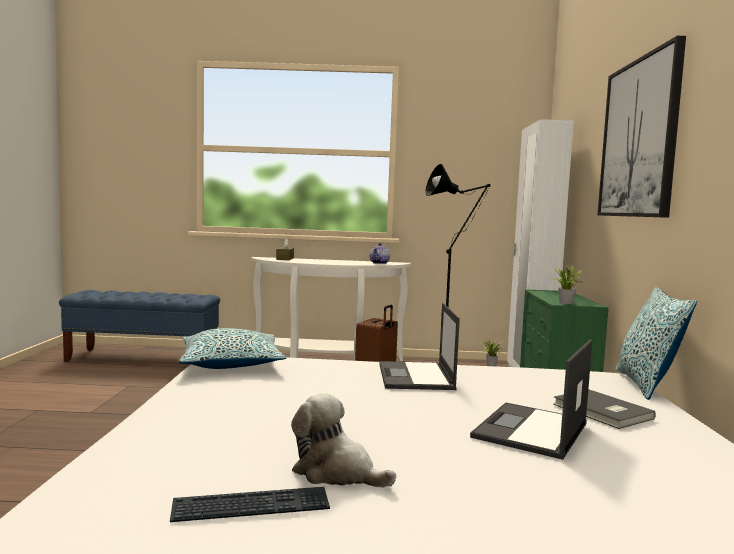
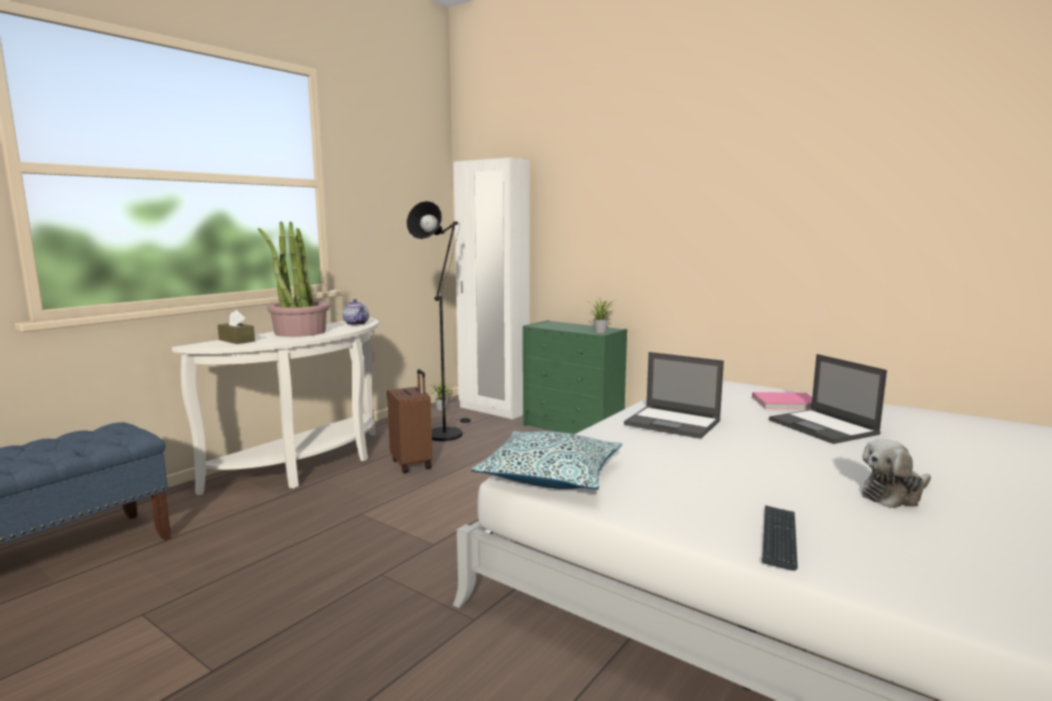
camera: 55 degrees left, 5 degrees up
(251, 507) = (962, 534): keyboard -> keyboard (779, 537)
(329, 261) = (300, 332): none -> potted plant
(602, 412) = (787, 403): grey book -> pink book
(639, 138) = (656, 189): picture -> none
(646, 385) = (730, 380): pillow -> none

